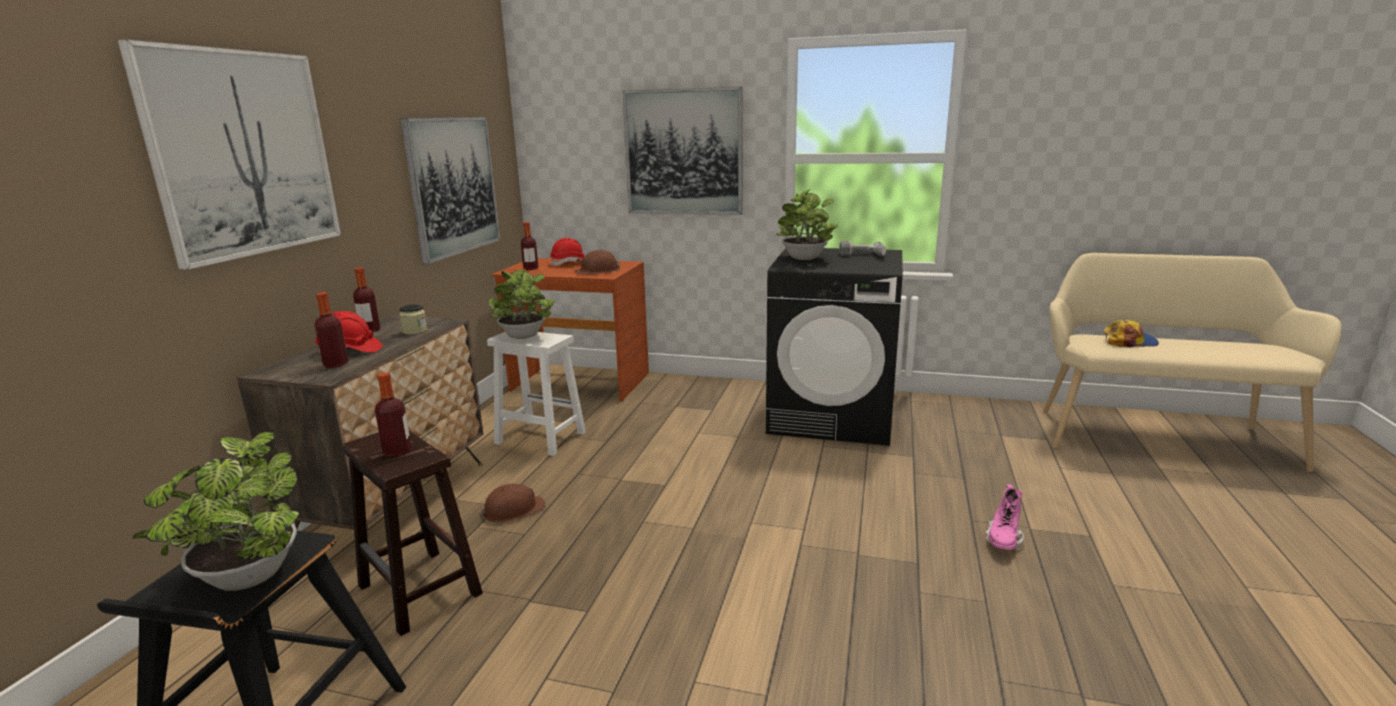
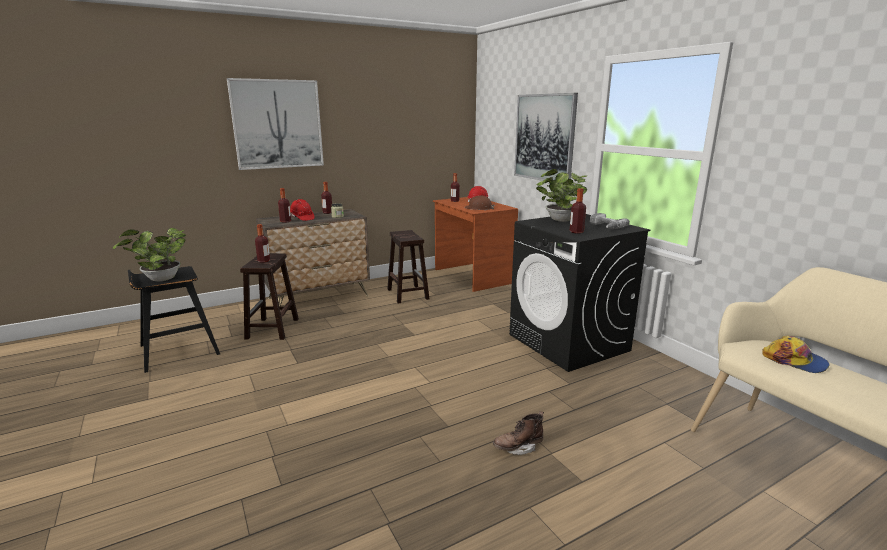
camera: 45 degrees right, 0 degrees up
(453, 186) = (412, 148): picture -> none
(513, 510) = (344, 317): brown hard hat -> none
(524, 337) = (404, 234): potted plant -> none
(539, 438) = (407, 294): white stool -> brown stool
(864, 266) = (576, 232): none -> bottle
(1003, 540) = (518, 447): pink boot -> brown boot

